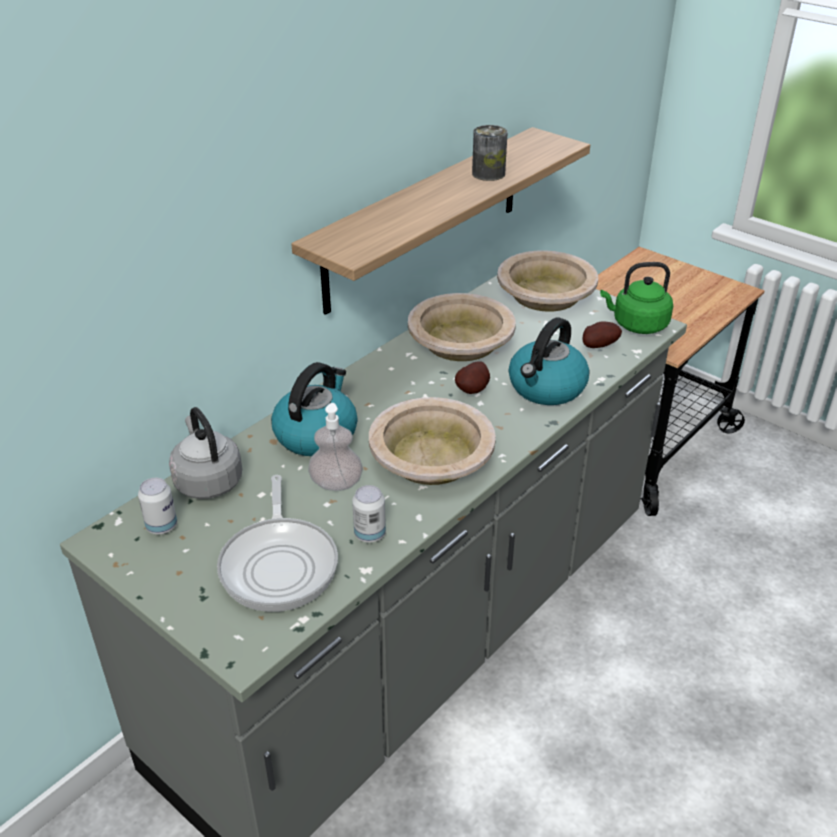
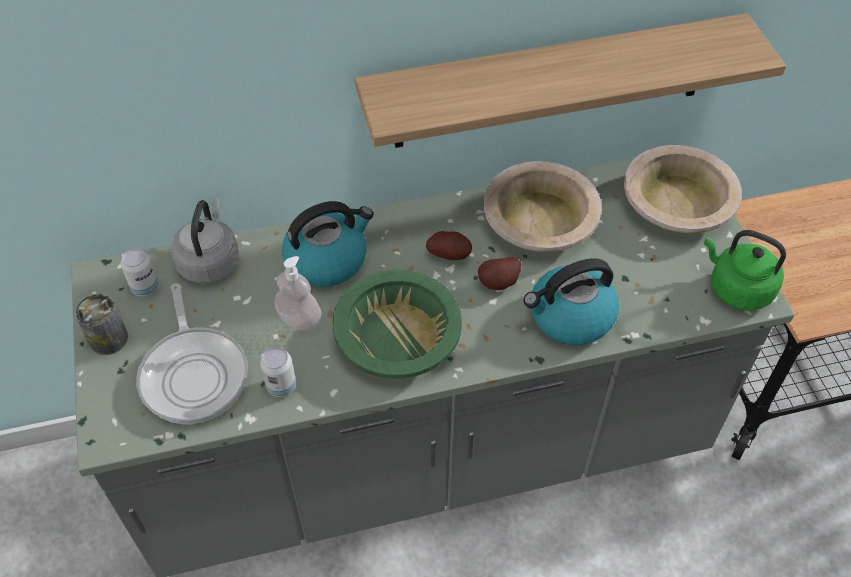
camera: 35 degrees right, 15 degrees up
(279, 564) = (194, 373): frying pan -> frying pan turned 45 degrees counterclockwise
(431, 457) = (398, 337): beige bowl -> green bowl
(488, 174) = (626, 65): can -> can (109, 339)
(598, 346) = (670, 294): potato -> potato (450, 254)

